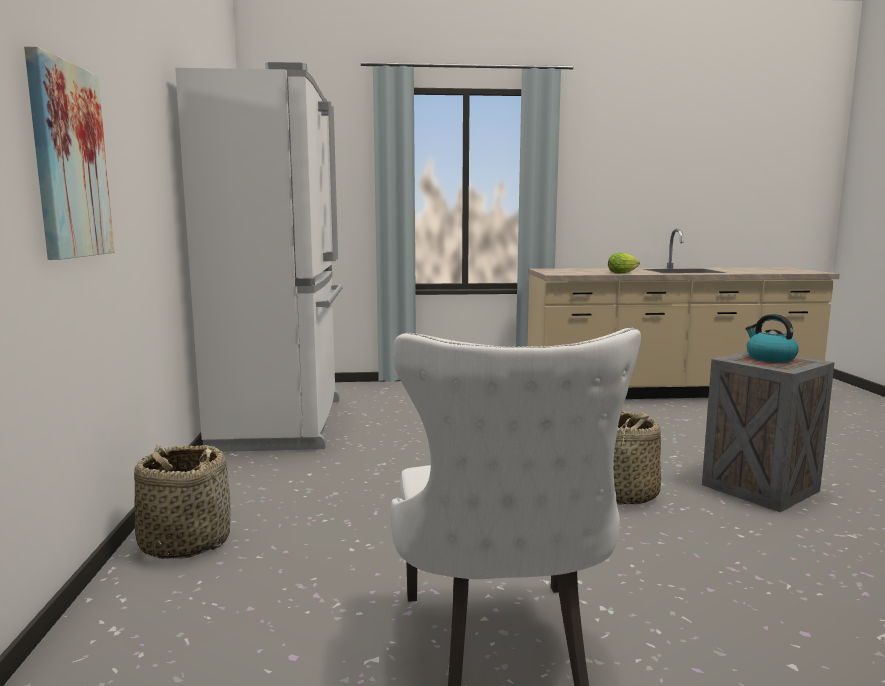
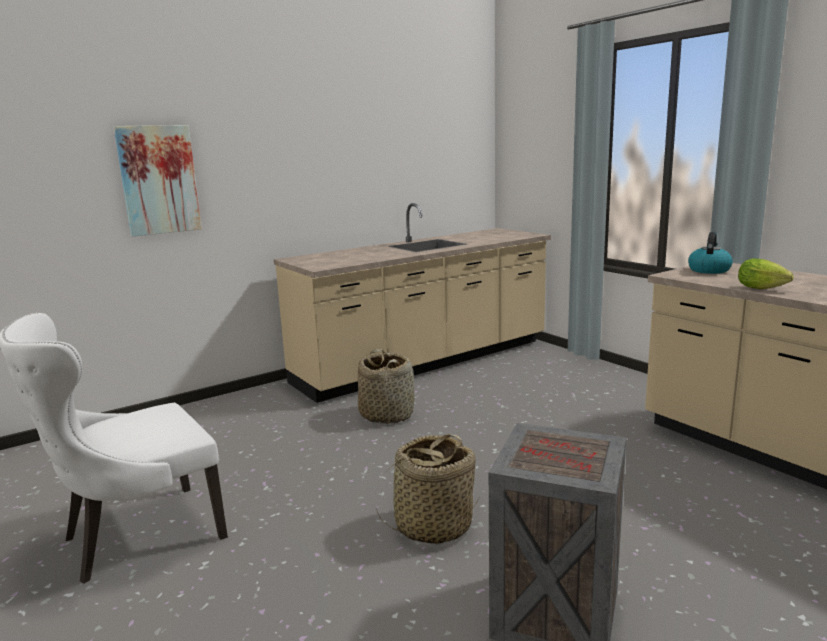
camera: 60 degrees right, 5 degrees up
(185, 542) = (220, 409): basket -> basket (387, 414)
(283, 423) = (425, 362): white fridge -> beige counter
(769, 358) = (572, 451): kettle -> kettle (709, 270)

